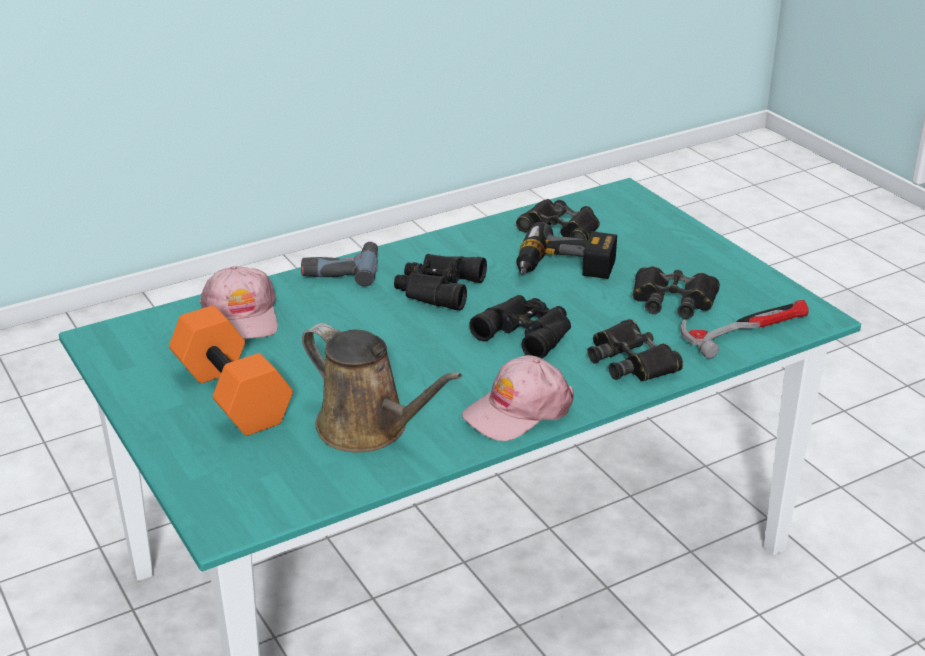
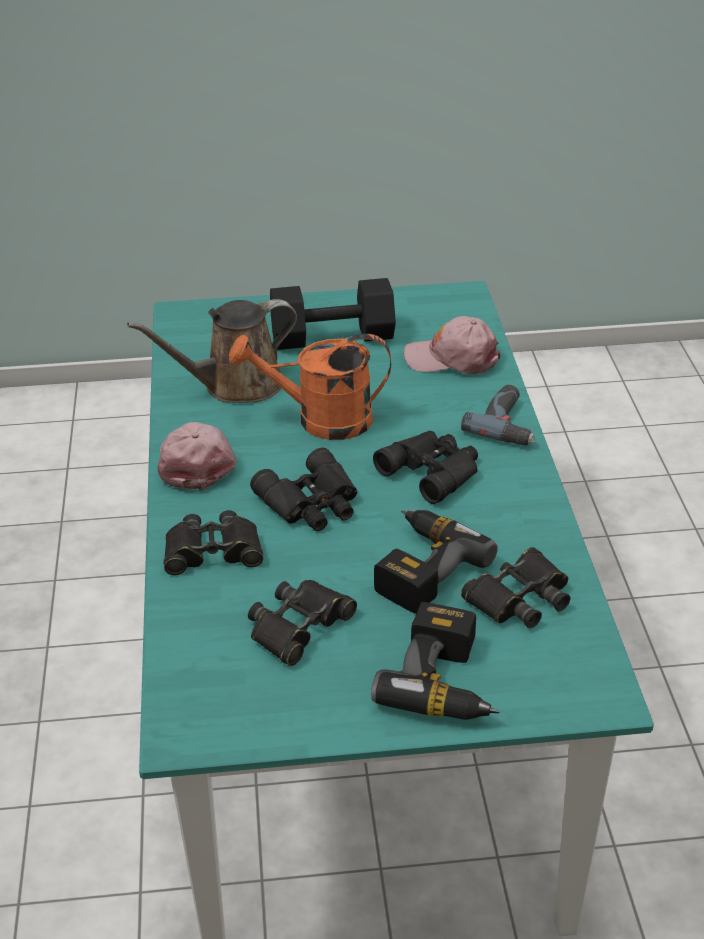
camera: 115 degrees right, 5 degrees up
(235, 395) = (331, 338): orange dumbbell -> black dumbbell
(399, 360) = (321, 420): none -> orange watering can
(665, 238) = (446, 681): none -> power drill
(746, 328) = (203, 660): hammer -> none

